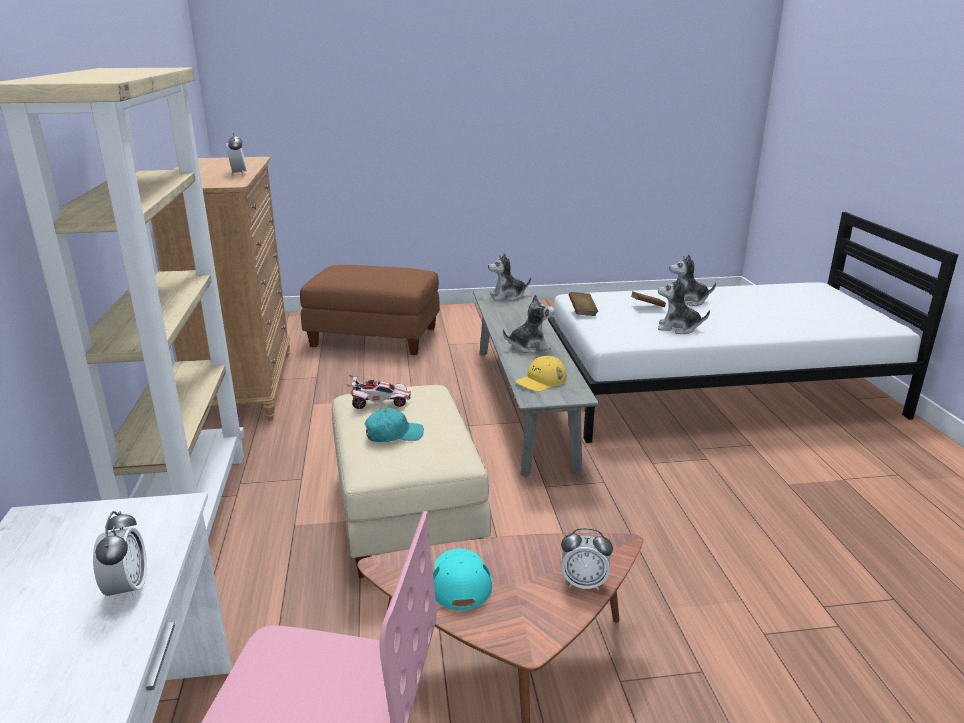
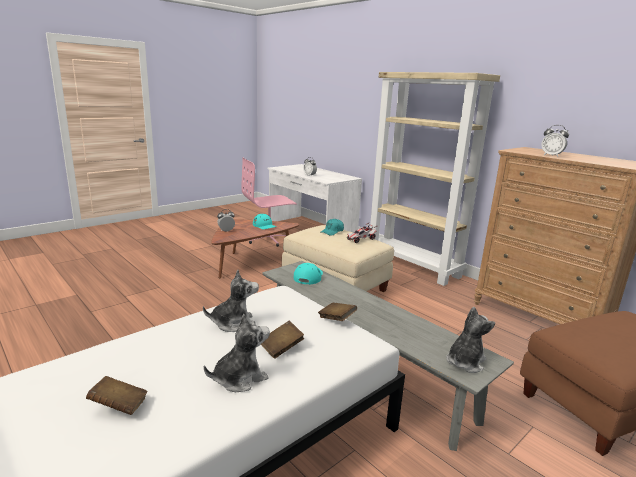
camera: 145 degrees right, 5 degrees down
(529, 347) = (349, 299): plush toy -> none
(541, 380) = (308, 276): yellow cap -> turquoise cap
(769, 304) = (119, 406): none -> brown book

